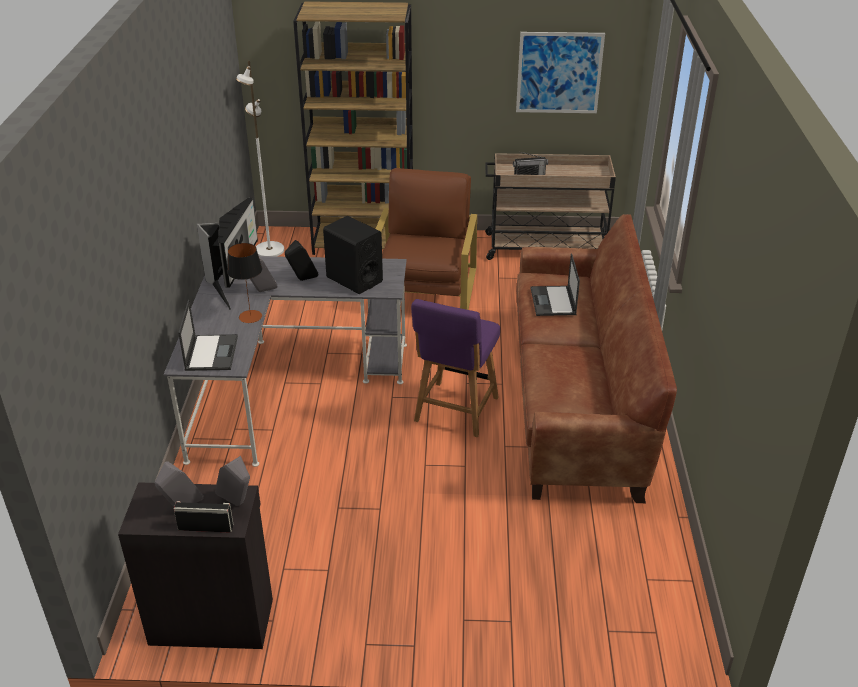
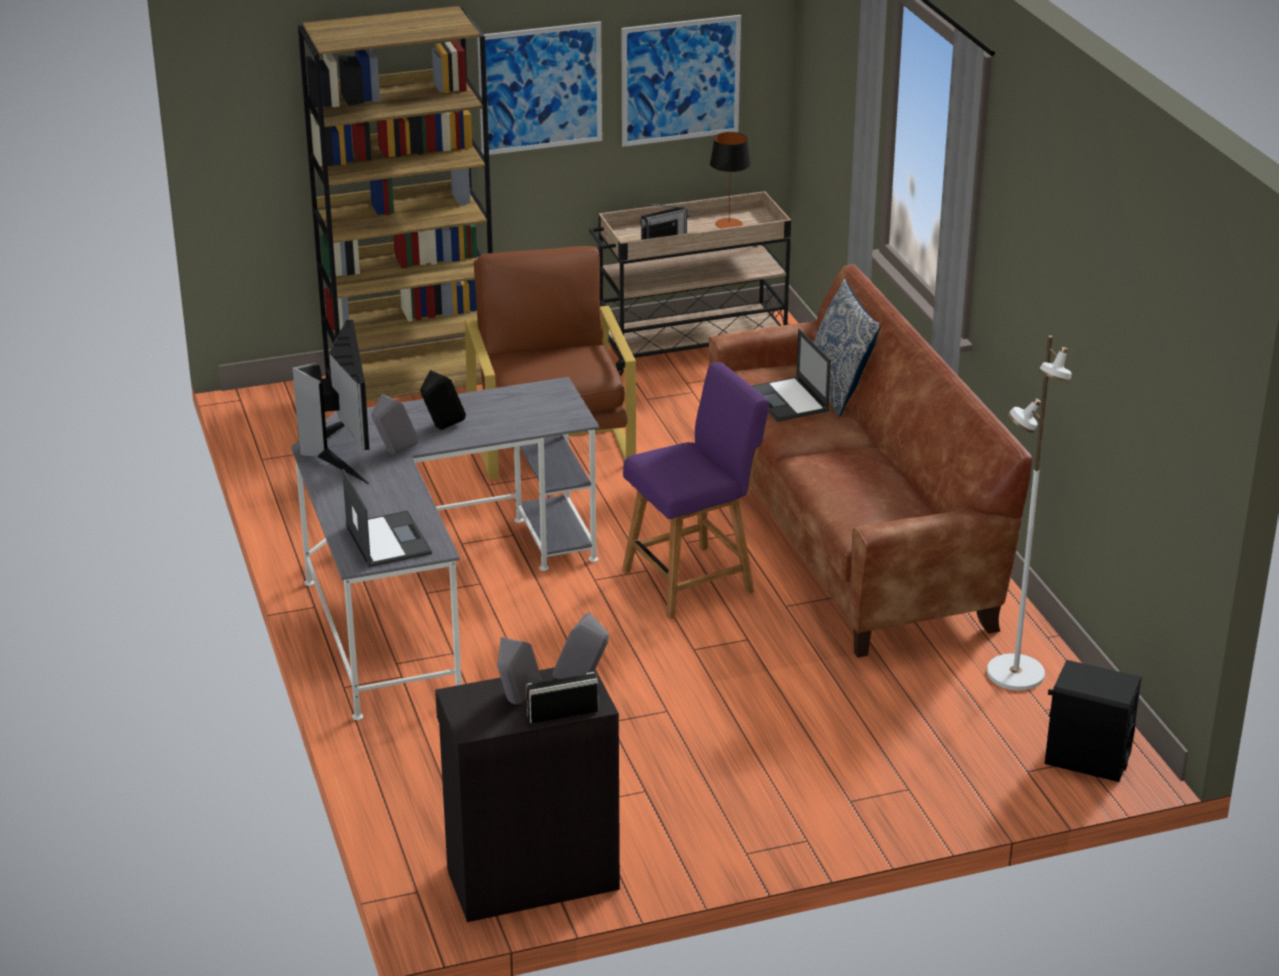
camera: 20 degrees left, 5 degrees down
(250, 316) = (405, 487): table lamp -> table lamp (729, 224)
(268, 250) = (267, 423): white floor lamp -> white floor lamp (1014, 674)
(354, 279) = (515, 415): black speaker -> black speaker (1087, 758)
(455, 412) = (693, 580): purple chair -> purple chair turned 120 degrees counterclockwise
(462, 65) = (540, 88): none -> picture
(594, 300) = (839, 390): none -> pillow

